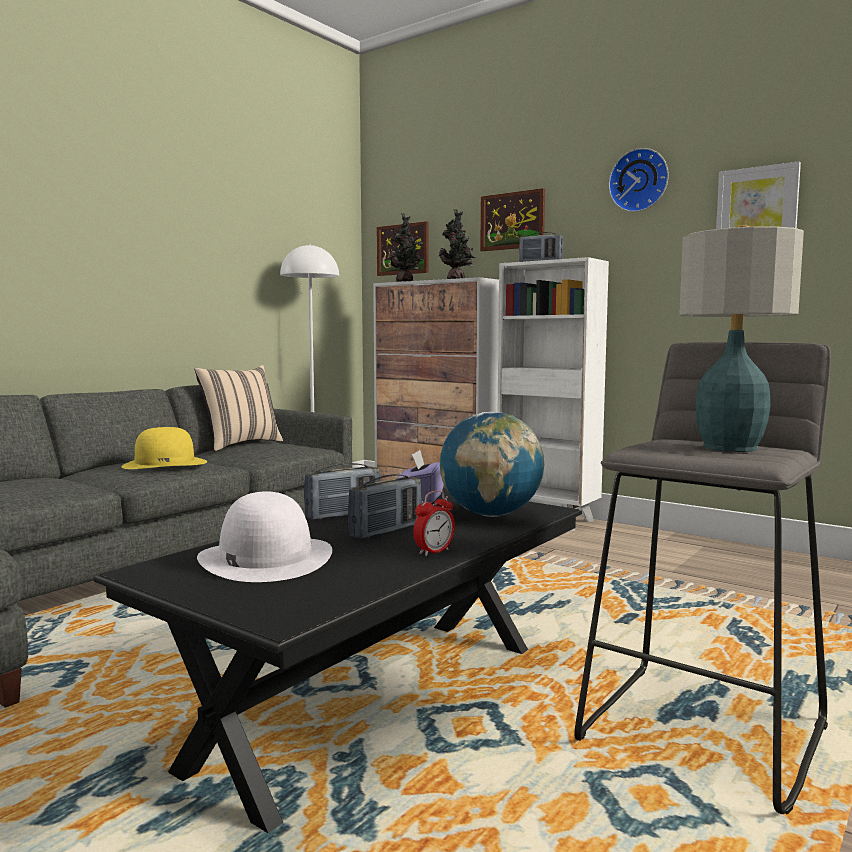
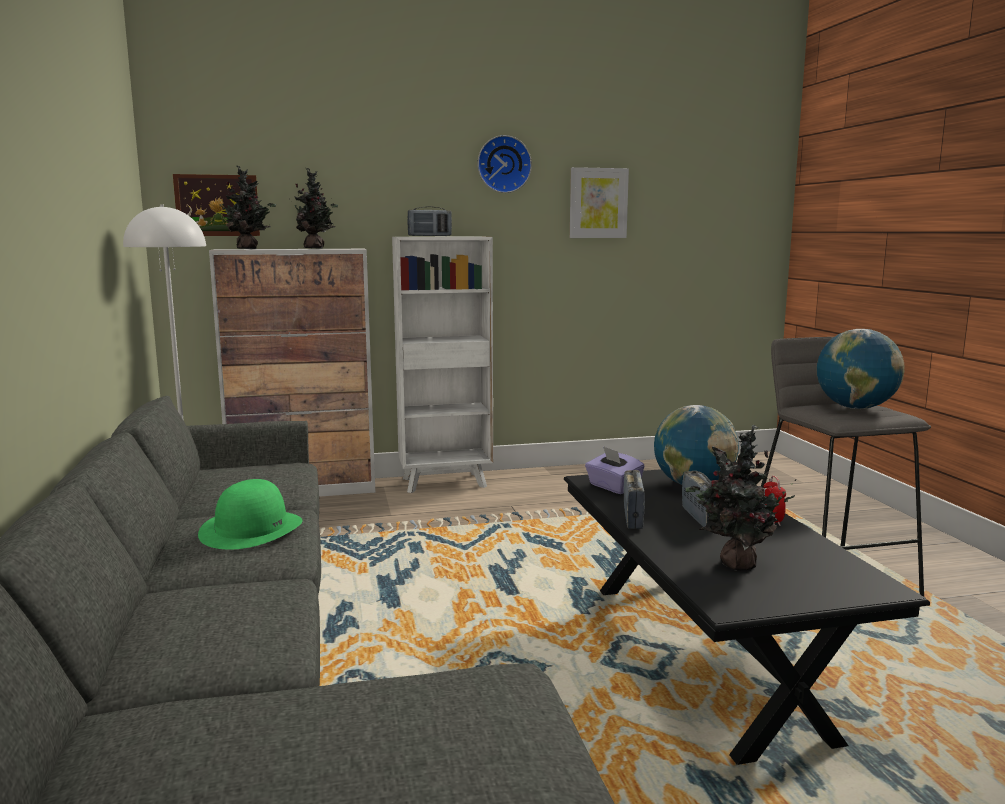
camera: 50 degrees left, 5 degrees up
(165, 464) = (251, 529): yellow hat -> green hat
(240, 444) = (201, 482): beige pillow -> none
(265, 558) = (735, 565): white hat -> potted plant
(512, 221) = (371, 187): picture -> none
(731, 448) = (855, 408): table lamp -> globe

